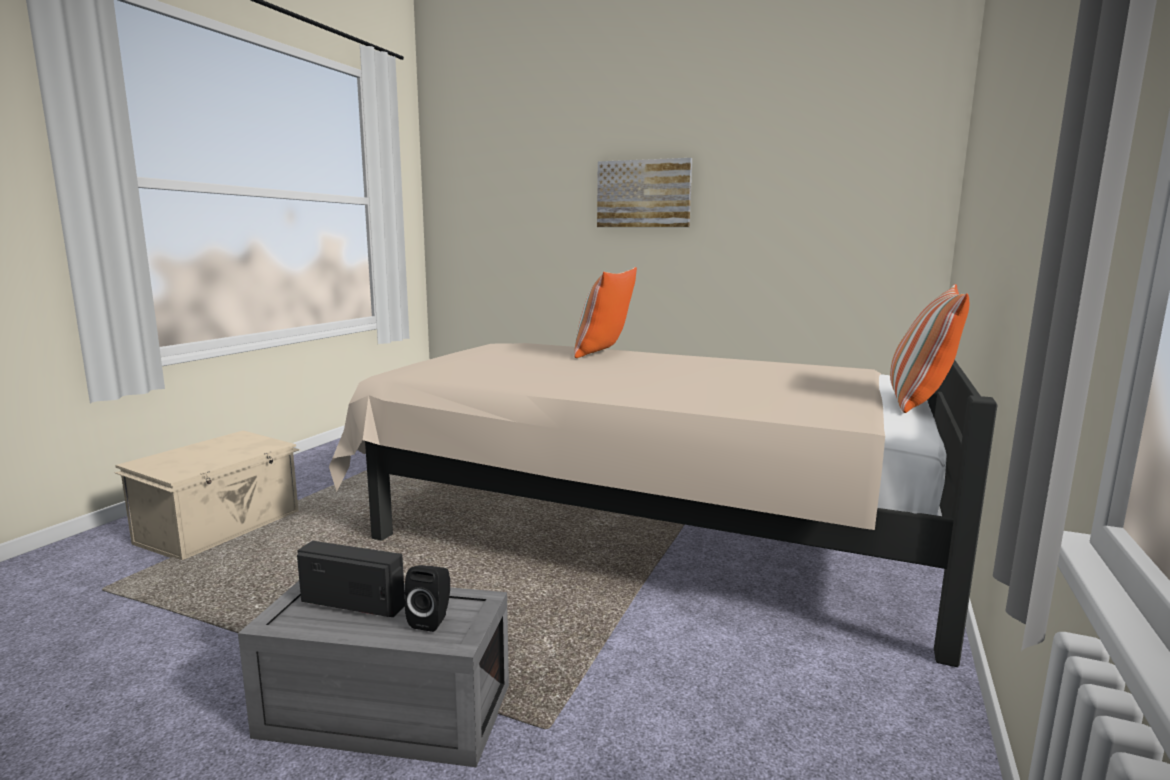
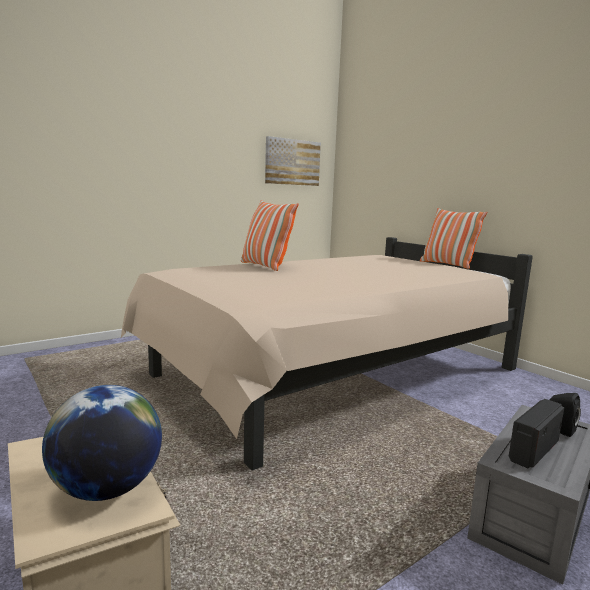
camera: 60 degrees left, 0 degrees up
(193, 461) = (107, 489): none -> globe
(644, 194) = (166, 140): picture -> picture (292, 162)

